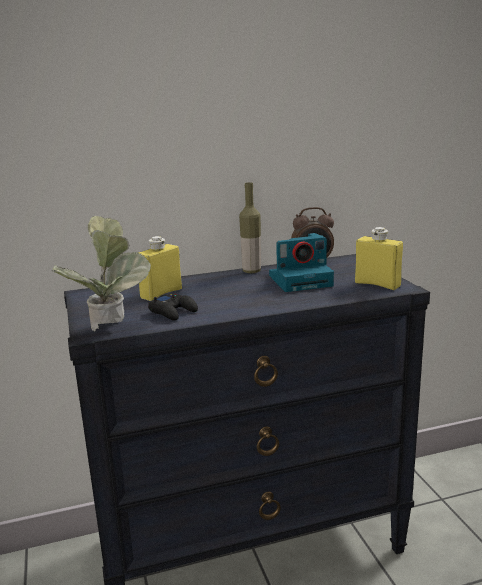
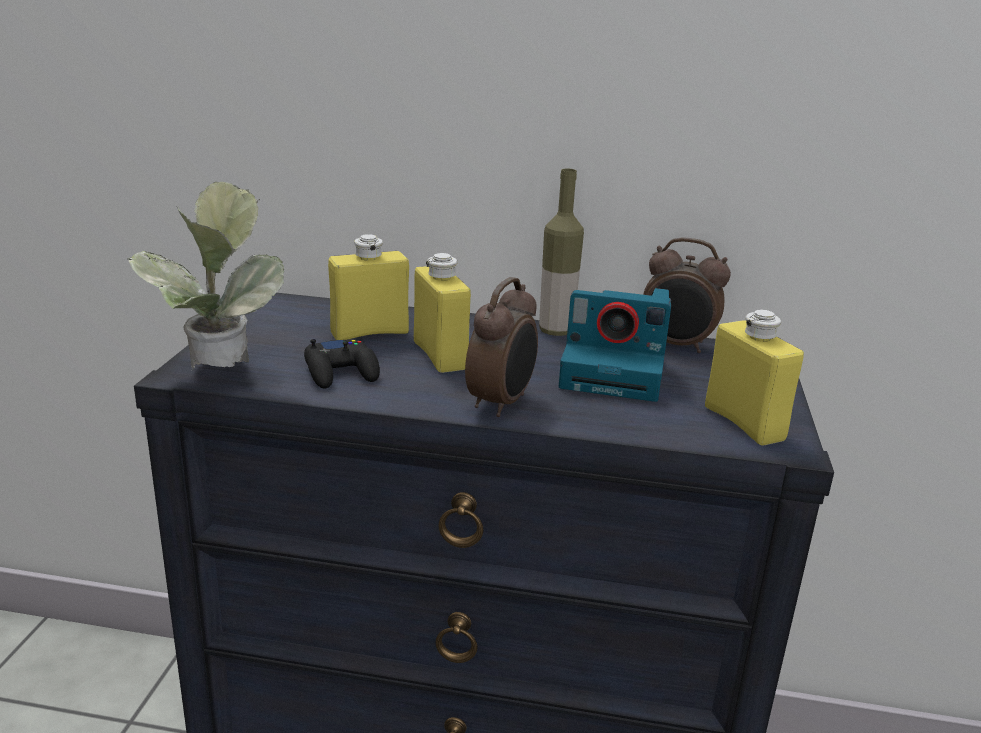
camera: 25 degrees right, 5 degrees up
(212, 294) = (440, 356): none -> yellow bottle
(268, 304) = (502, 403): none -> alarm clock

